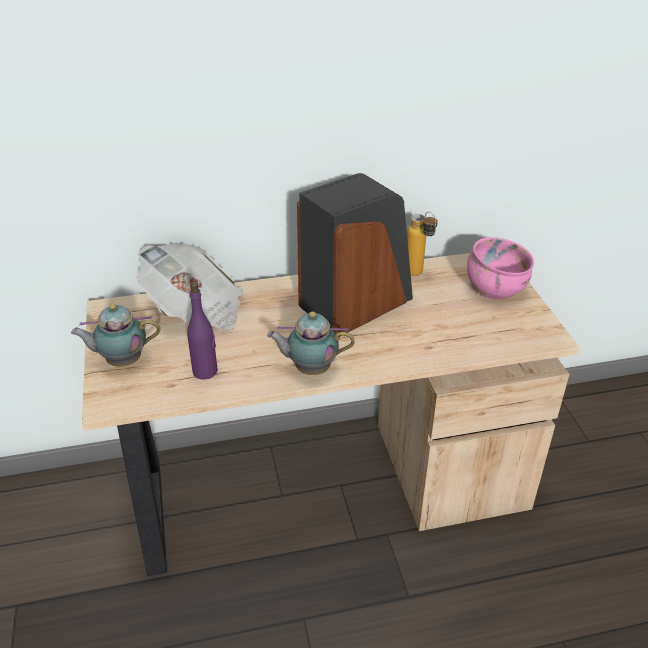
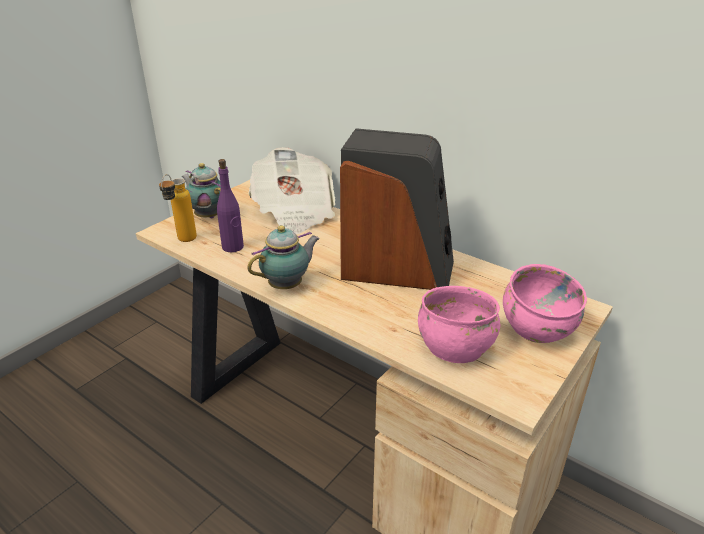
camera: 50 degrees right, 5 degrees down
(310, 369) = (288, 285): teapot -> teapot turned 90 degrees clockwise
(418, 275) = (485, 279): bottle -> bottle (183, 242)
(478, 332) = (455, 347): none -> pink bowl

